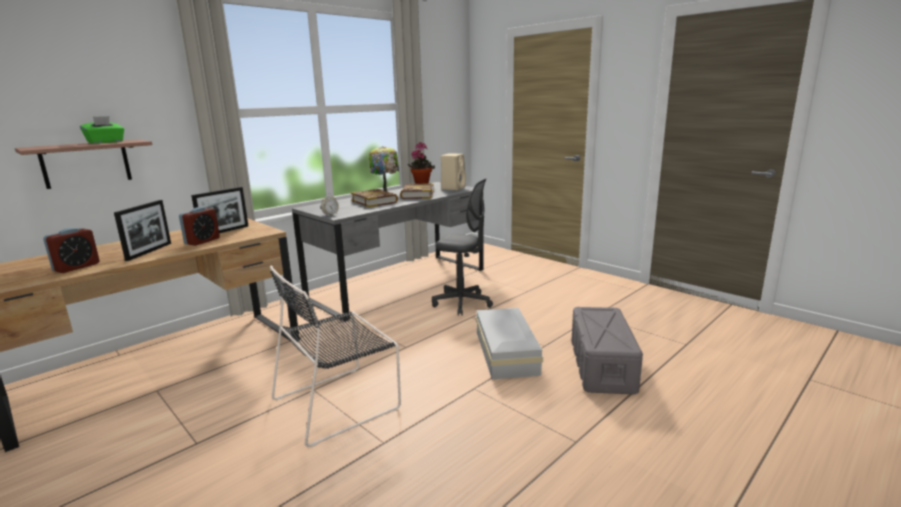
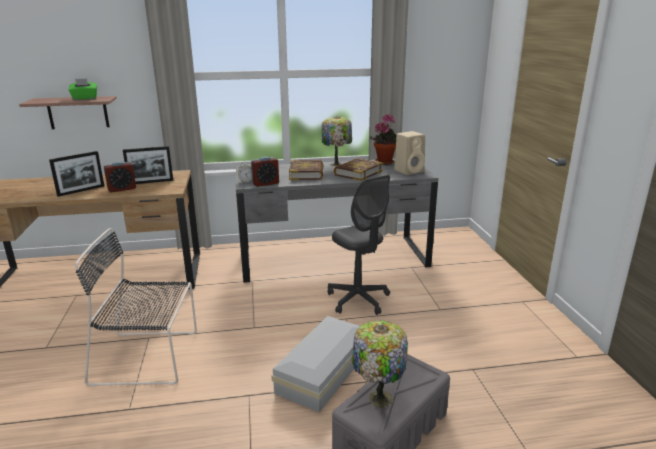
camera: 35 degrees right, 5 degrees up
(76, 267) = (30, 194): alarm clock -> alarm clock (265, 183)
(602, 333) = (378, 398): none -> table lamp

